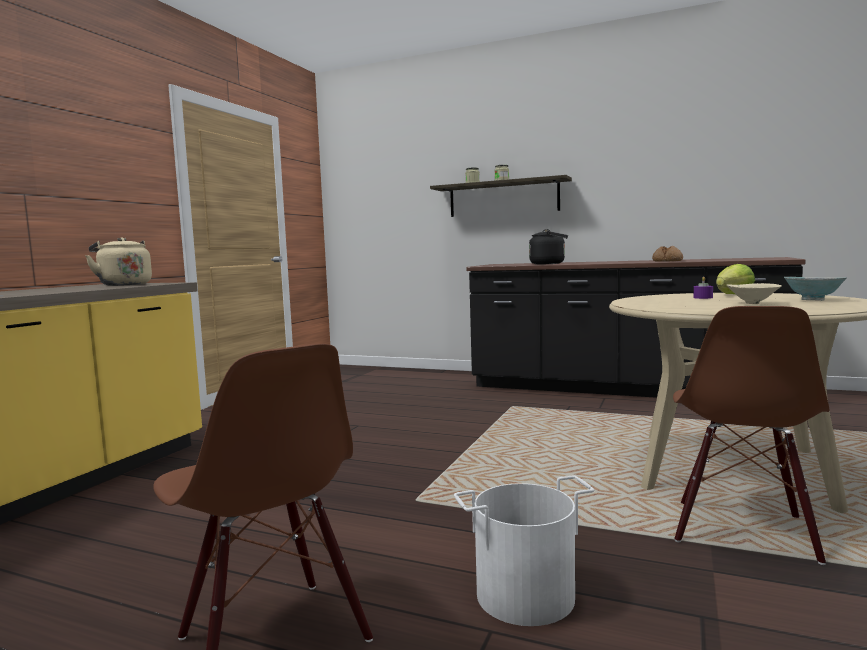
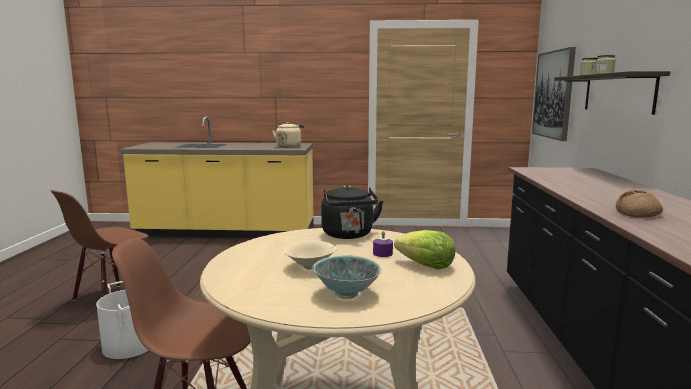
camera: 70 degrees right, 5 degrees up
(378, 208) = (553, 94): none -> picture
(549, 264) = (561, 181): black kettle -> black kettle (348, 235)

